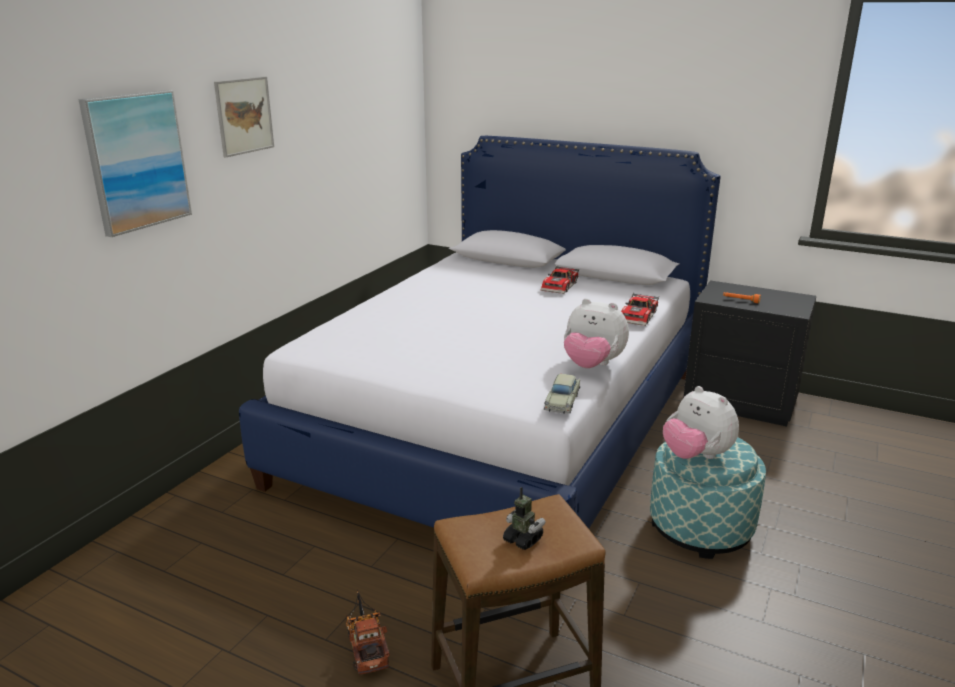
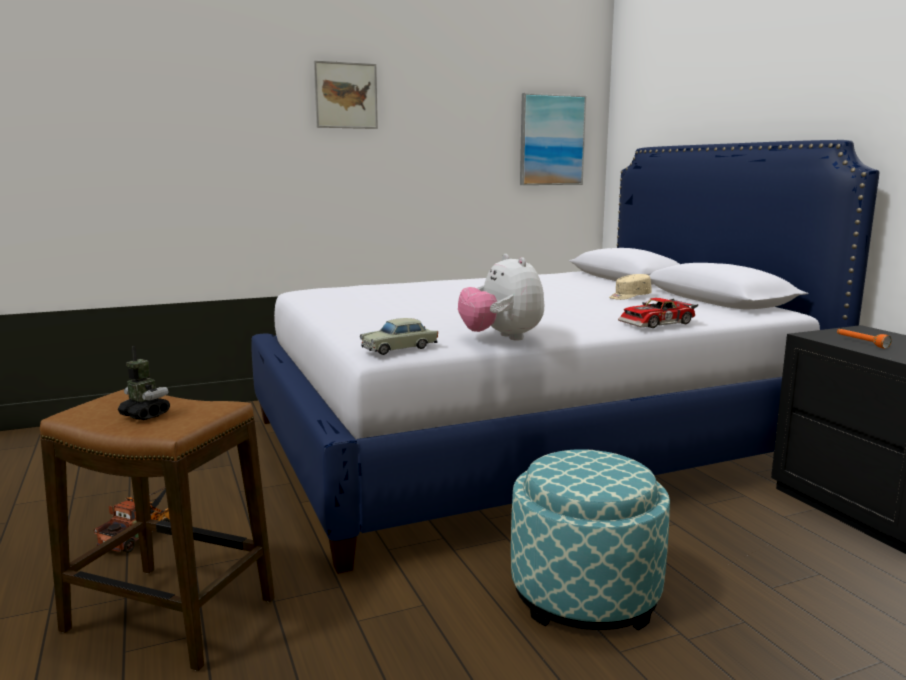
camera: 40 degrees right, 10 degrees down
(136, 161) = (221, 113): picture -> picture (551, 140)
(523, 539) = (145, 415): toy robot -> toy robot turned 45 degrees counterclockwise
(561, 286) = (629, 297): toy car -> beige cap
(696, 456) = (553, 468): plush toy -> none

